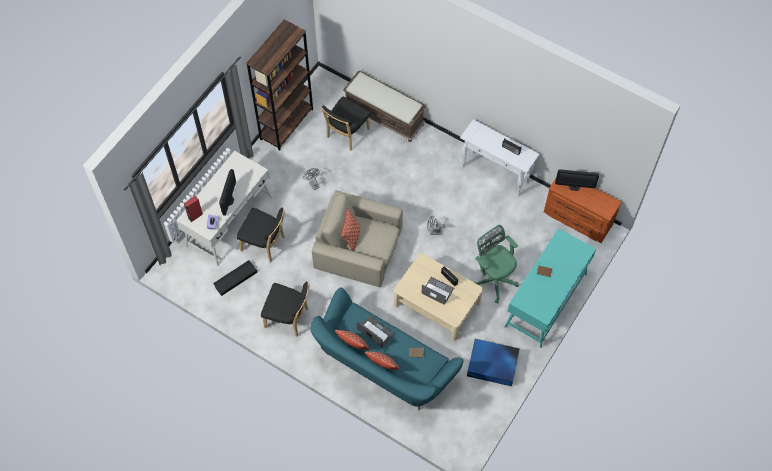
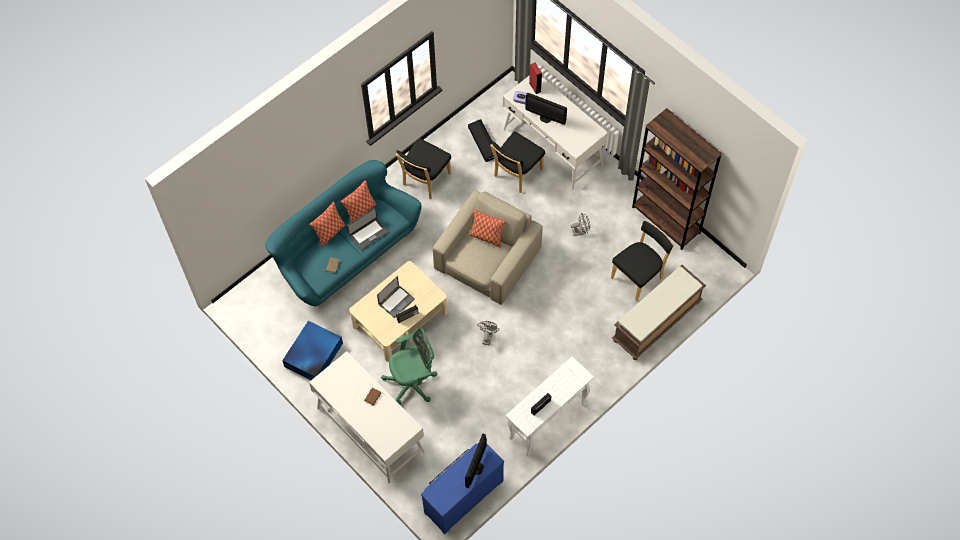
camera: 105 degrees right, 0 degrees up
(346, 134) = (639, 277): black chair -> black chair turned 90 degrees clockwise
(545, 300) = (370, 429): turquoise desk -> white desk
(577, 219) = (462, 495): brown dresser -> blue dresser

